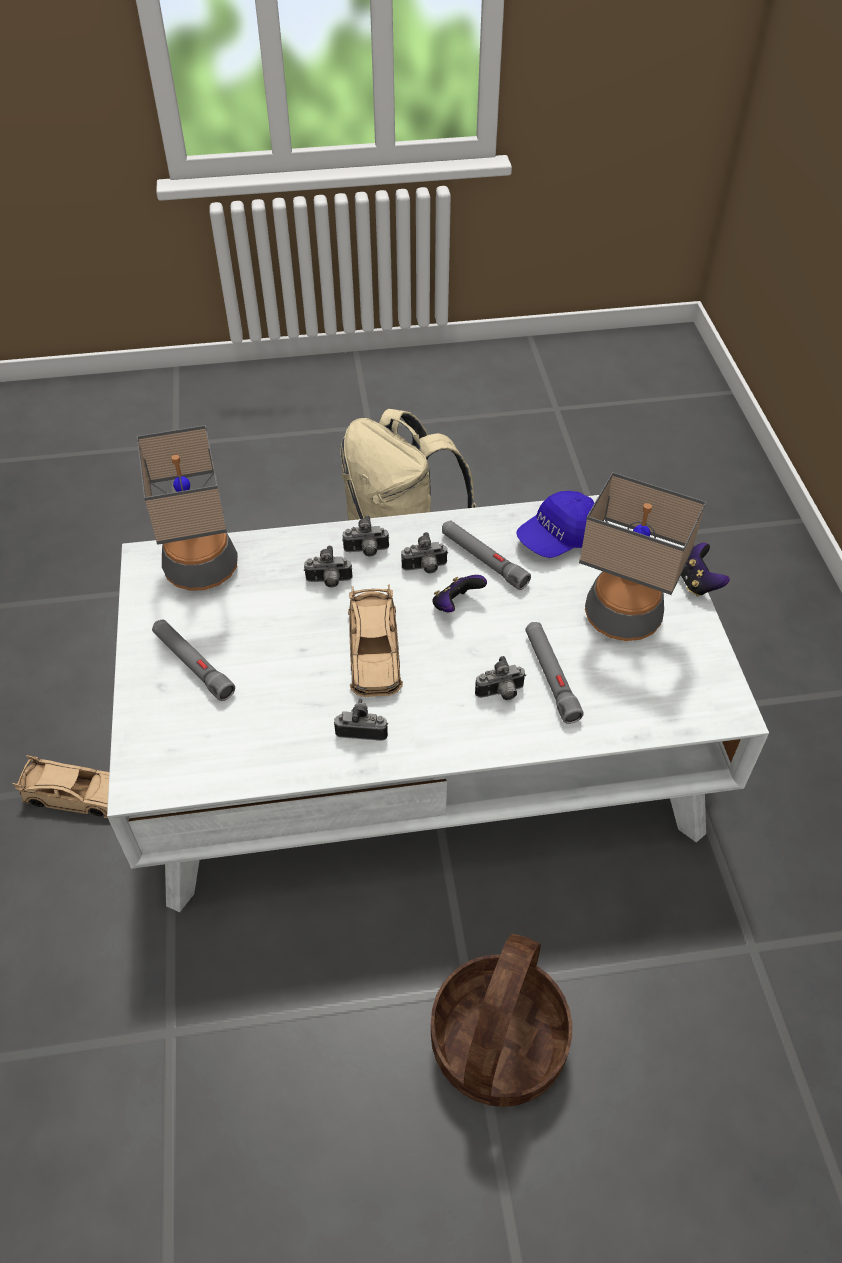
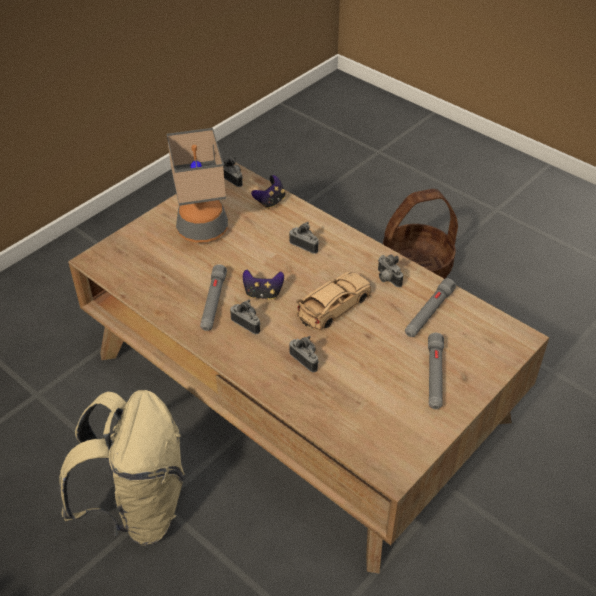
camera: 130 degrees left, 5 degrees down
(76, 794) = (516, 528): beige toy car -> none
(201, 568) = (366, 433): table lamp -> none
(366, 551) = (262, 359): camera -> camera (233, 179)
(423, 741) = (297, 385): white coffee table -> brown coffee table
(551, 676) = (273, 234): grey flashlight -> grey flashlight (429, 313)
(558, 538) = (161, 281): blue cap -> none
(697, 583) = (147, 214): game controller -> game controller (270, 202)

